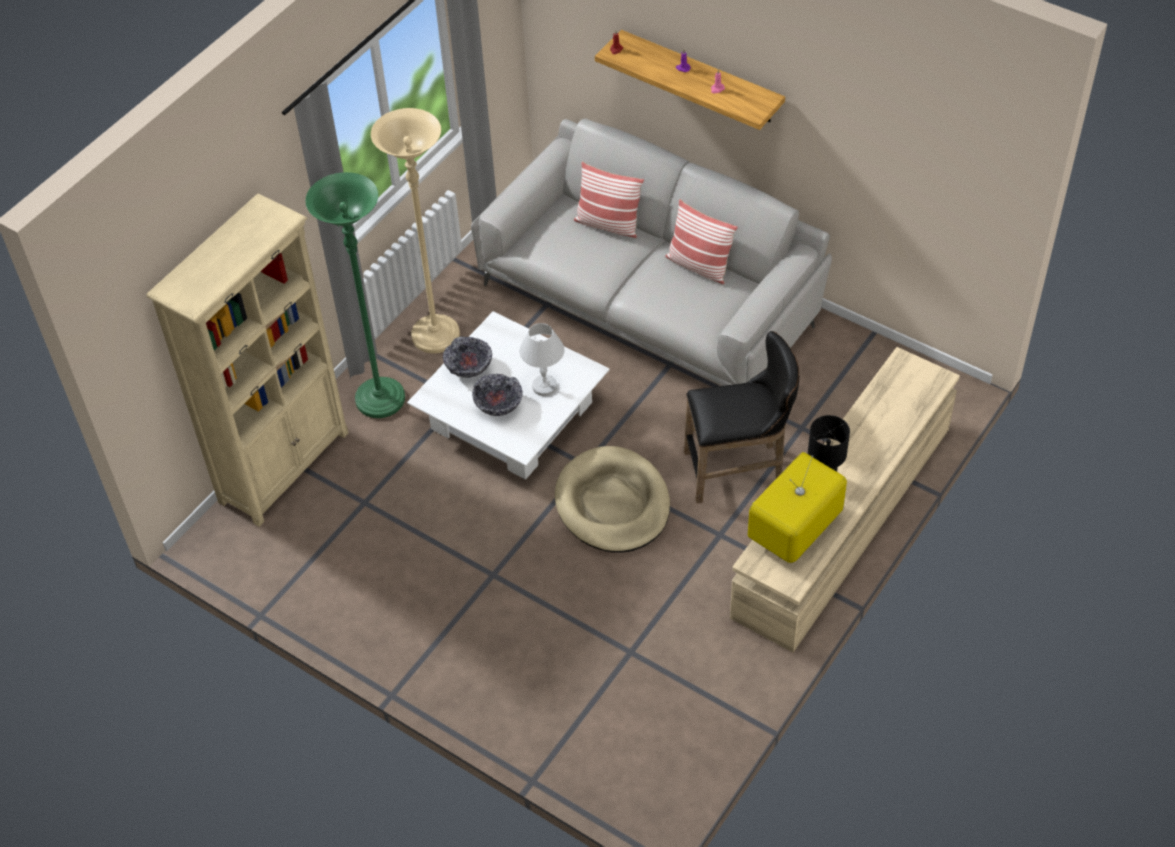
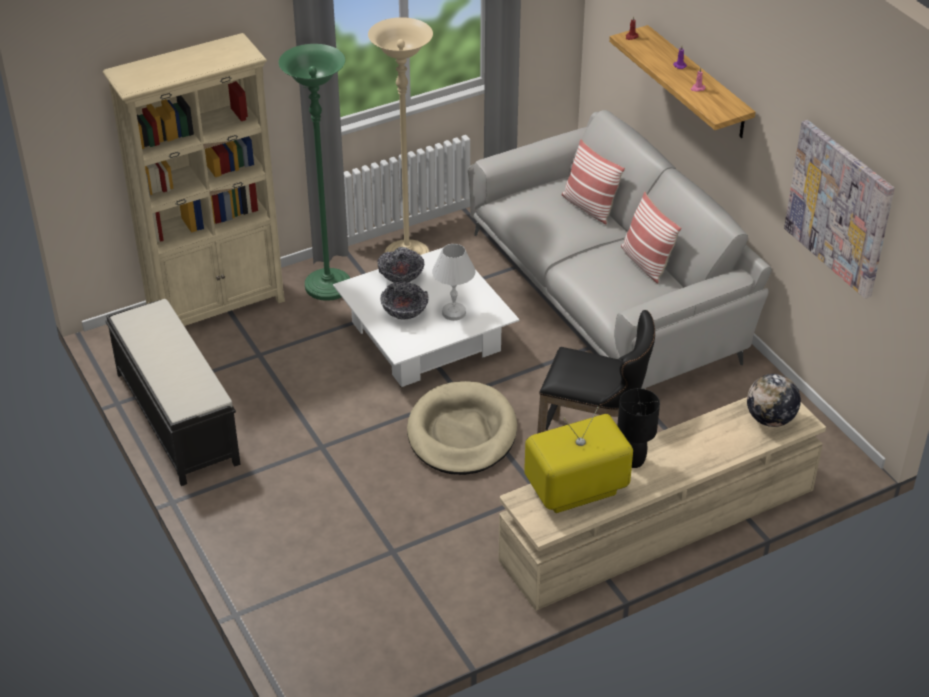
camera: 25 degrees right, 10 degrees down
(331, 605) = (176, 417): none -> black bench
(908, 170) = (839, 208): none -> picture
(910, 387) = (770, 419): none -> globe

